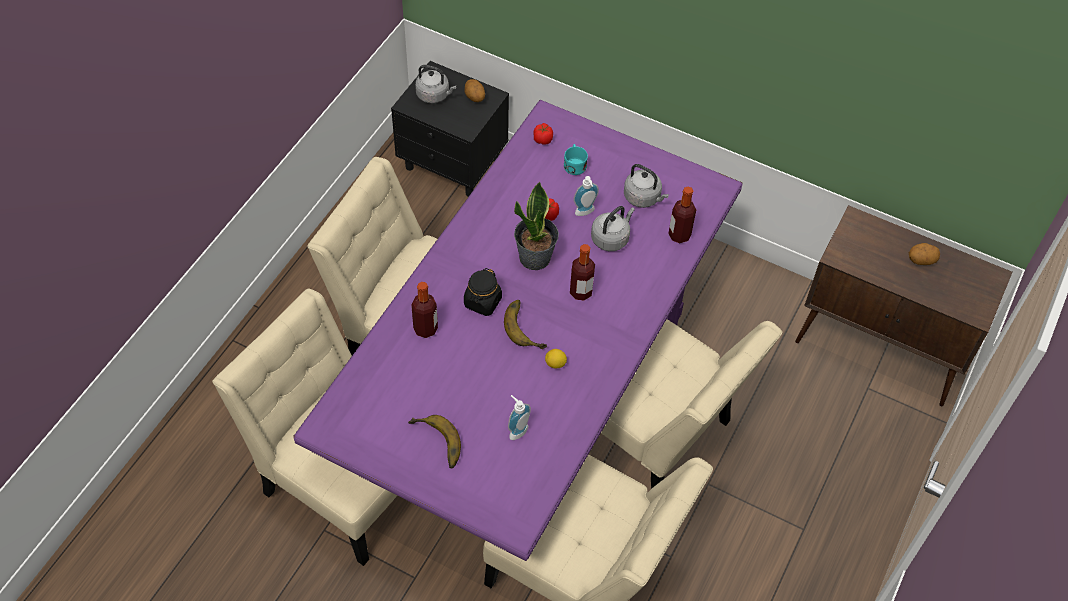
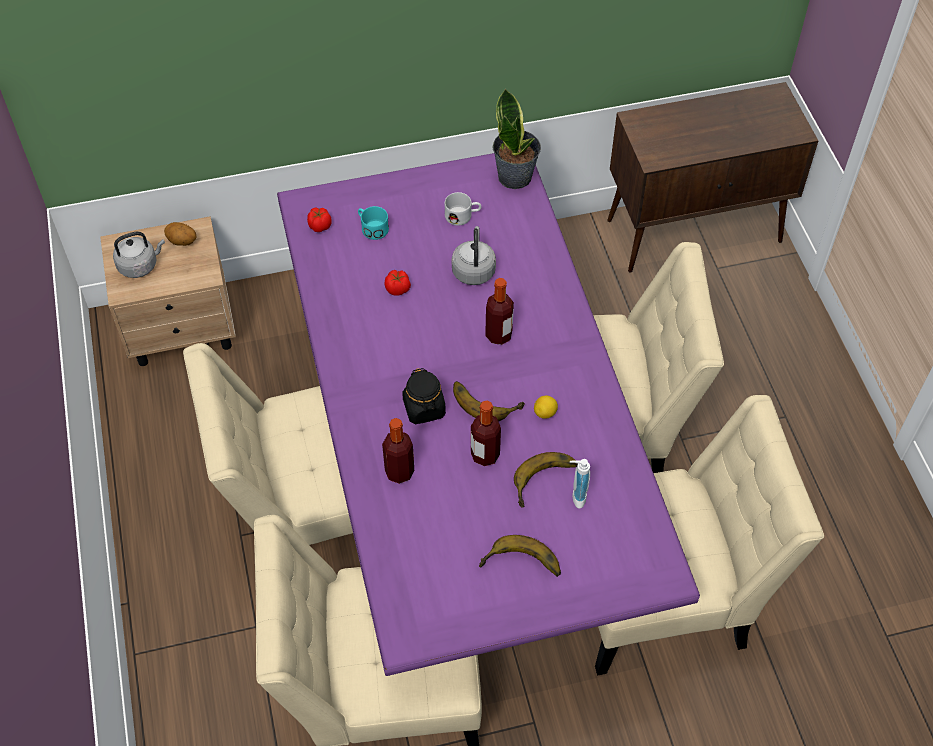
camera: 40 degrees left, 0 degrees up
(453, 163) = (183, 329): black nightstand -> beige nightstand
(508, 407) = (547, 482): none -> banana
(535, 258) = (427, 334): potted plant -> potted plant (515, 176)
(585, 213) = (428, 264): soap dispenser -> none
(643, 198) = (463, 216): grey kettle -> white mug
(679, 235) = (526, 226): bottle -> bottle (485, 455)
(921, 260) = (716, 119): potato -> none

